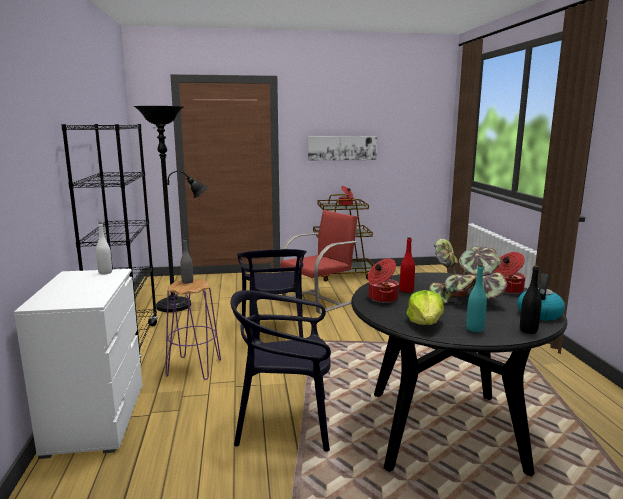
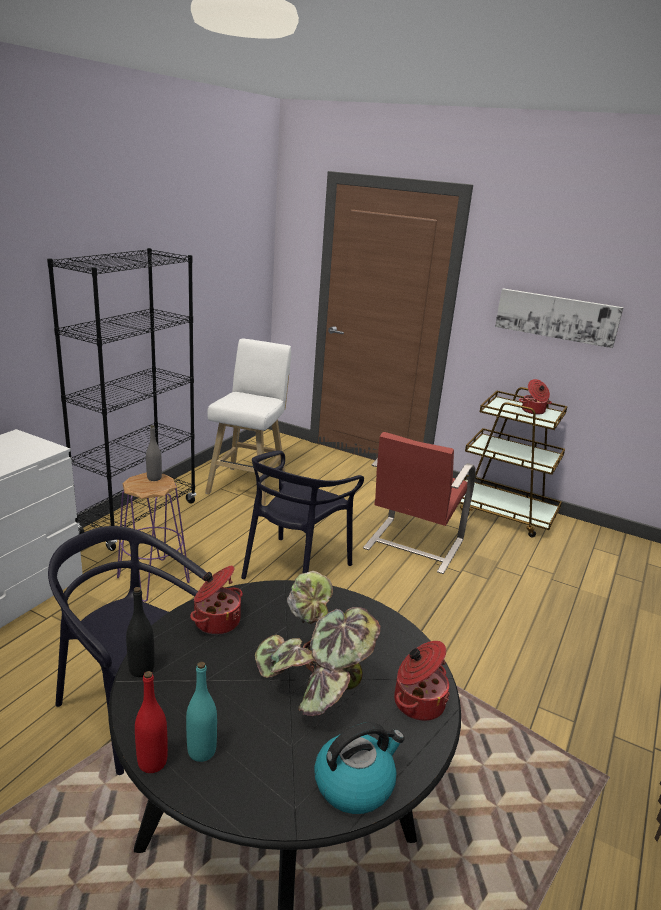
camera: 35 degrees right, 10 degrees up
(105, 272) = (39, 446): white bottle -> none
(178, 305) = (249, 484): black floor lamp -> white stool
(319, 300) = (412, 545): red chair -> red chair turned 120 degrees clockwise
(406, 290) = (274, 622): red bottle -> red bottle (152, 762)
(425, 323) = (170, 698): lettuce -> none
(528, 330) = (262, 806): black bottle -> black bottle (141, 669)

